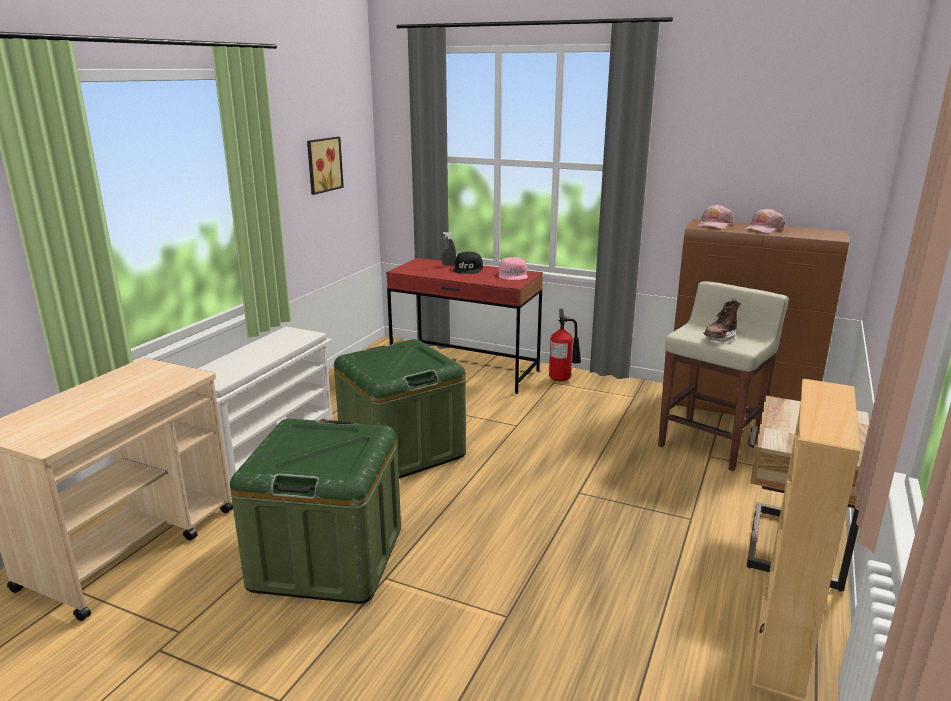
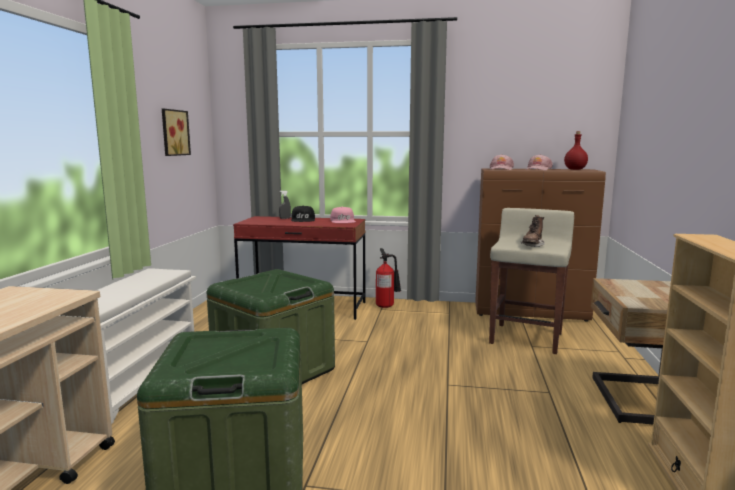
camera: 15 degrees left, 10 degrees down
(816, 231) = (575, 169): none -> red bottle

